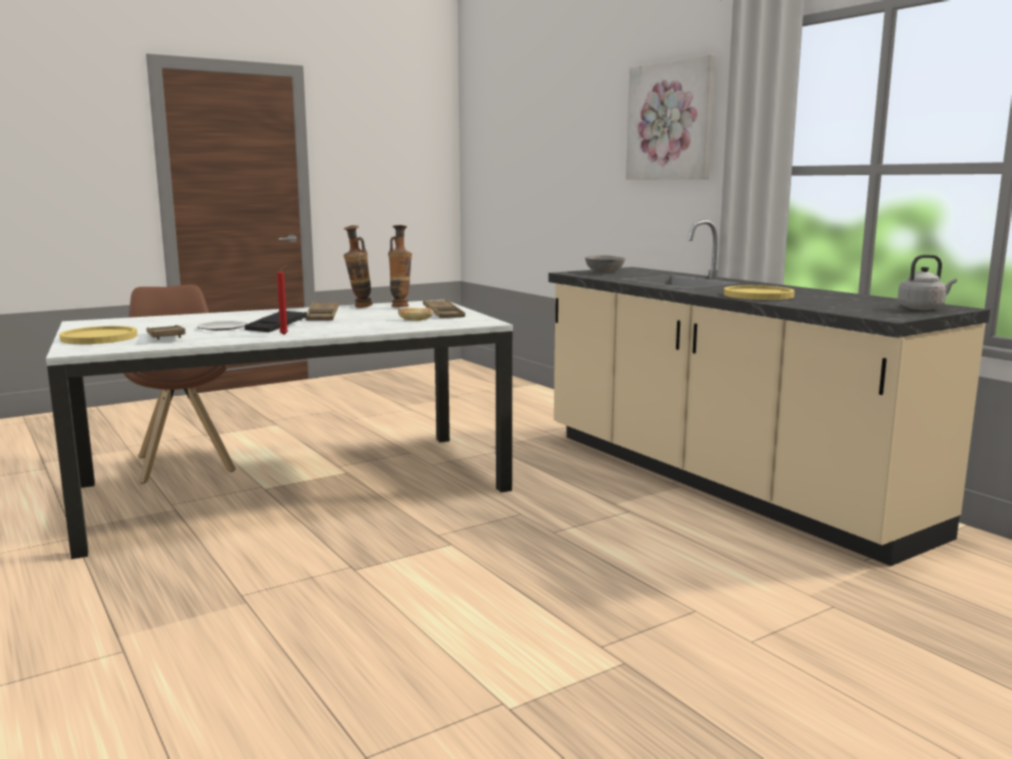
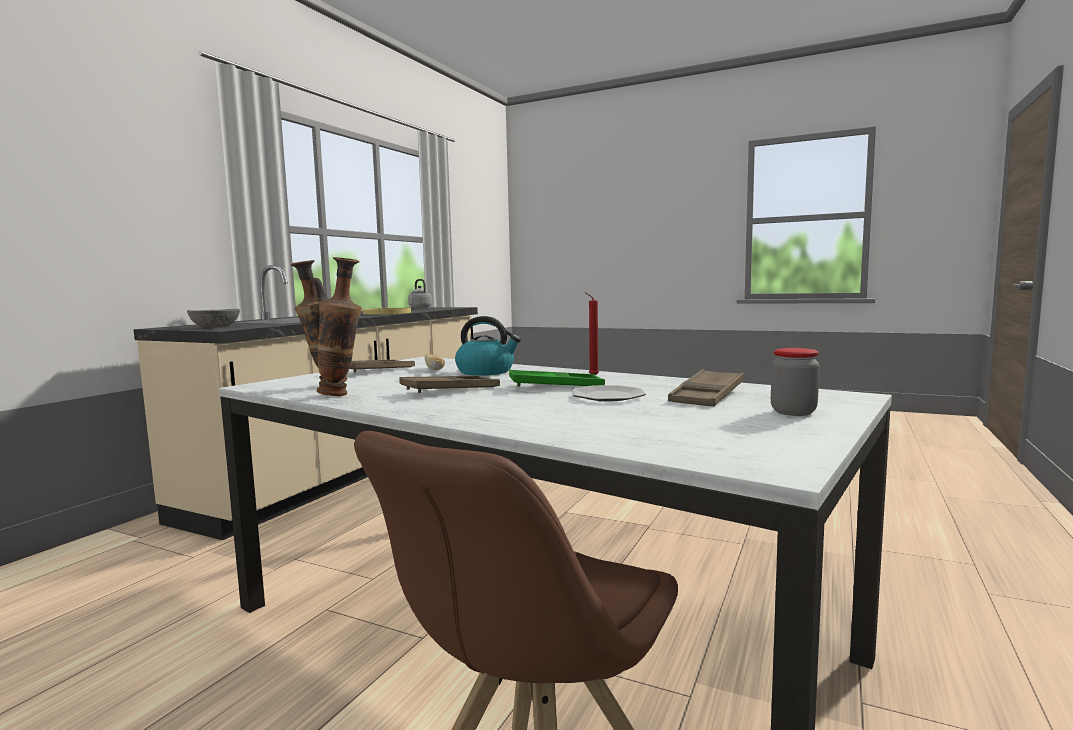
camera: 120 degrees left, 5 degrees down
(99, 337) = (793, 412): yellow plate -> jar
(277, 326) = (556, 386): black tray -> green tray
(372, 325) = (486, 372): none -> kettle
(671, 121) = (111, 155): picture -> none

